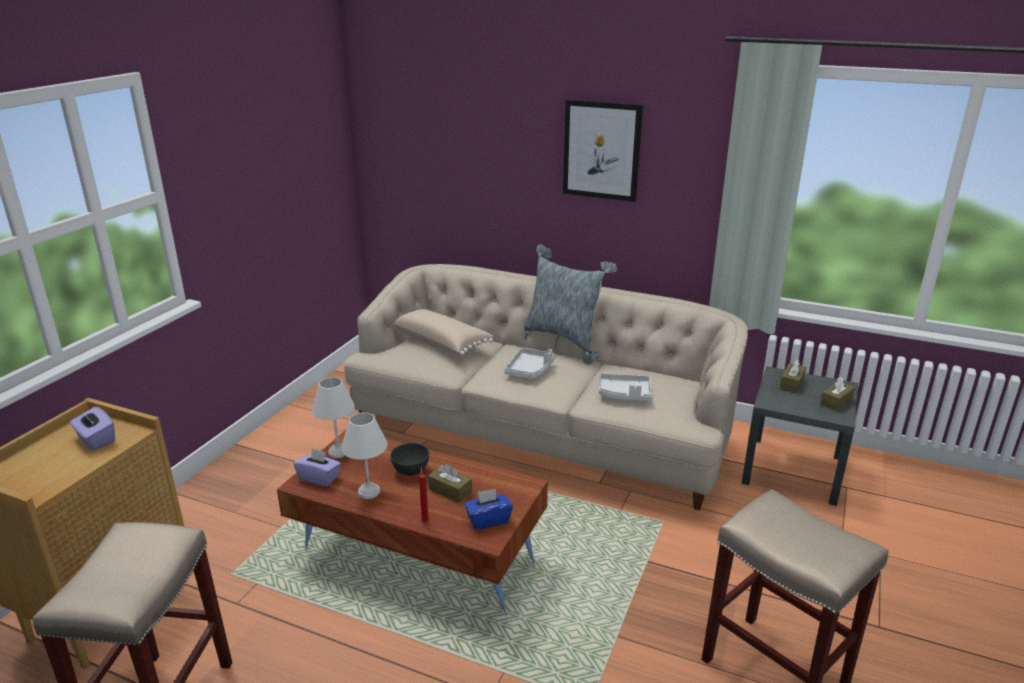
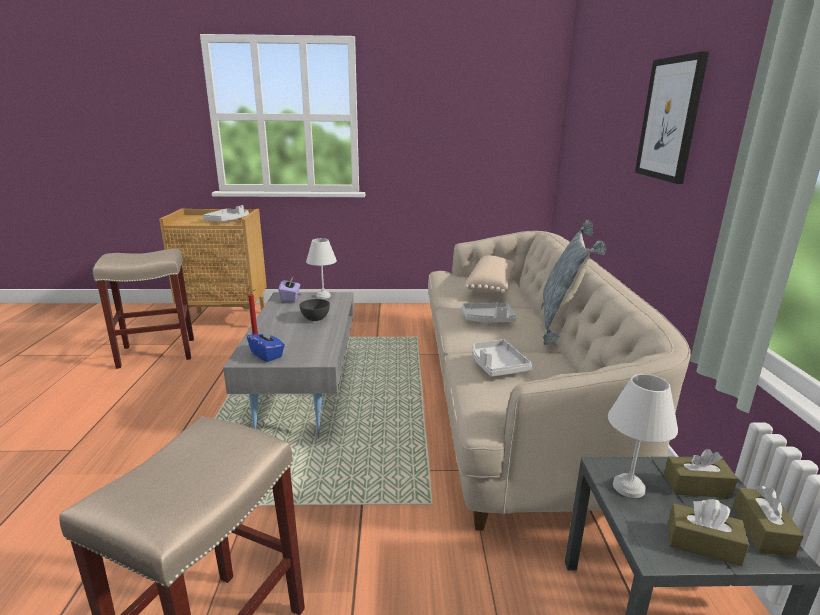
camera: 65 degrees right, 5 degrees down
(96, 440) = (227, 220): purple tissue box -> grey tray
(368, 492) = (282, 313): white table lamp -> white table lamp (627, 486)
(419, 558) = (305, 388): brown coffee table -> grey coffee table
(450, 491) = (298, 335): brown tissue box -> brown tissue box (762, 531)

